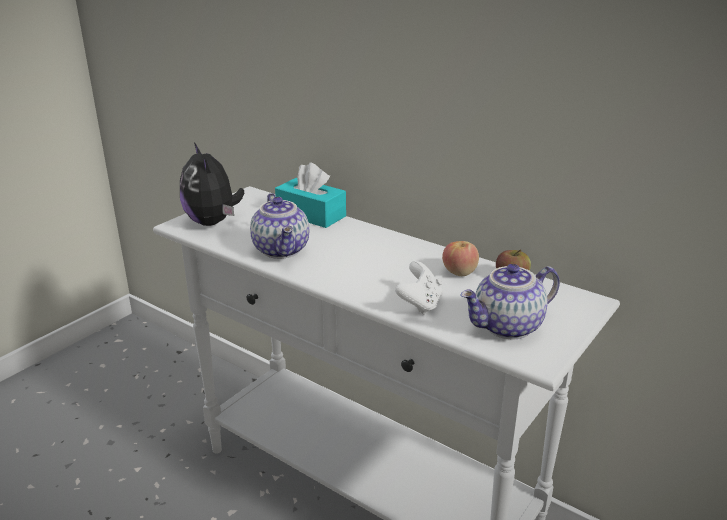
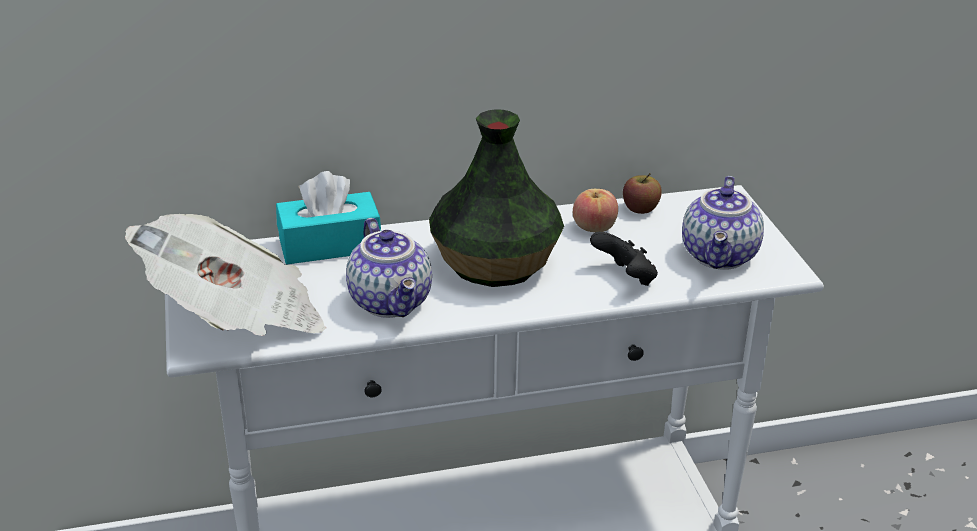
camera: 50 degrees left, 5 degrees up
(213, 222) = (236, 317): plush toy -> newspaper
(282, 250) = (392, 302): teapot -> teapot turned 45 degrees clockwise
(368, 260) = (496, 262): none -> vase
(420, 304) = (625, 278): white game controller -> black game controller

